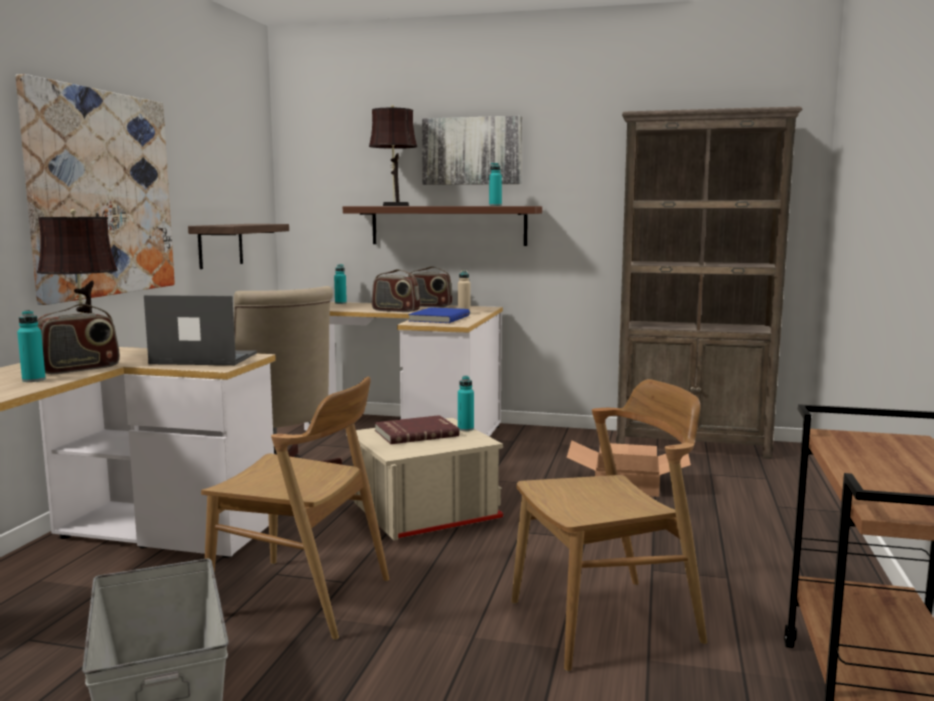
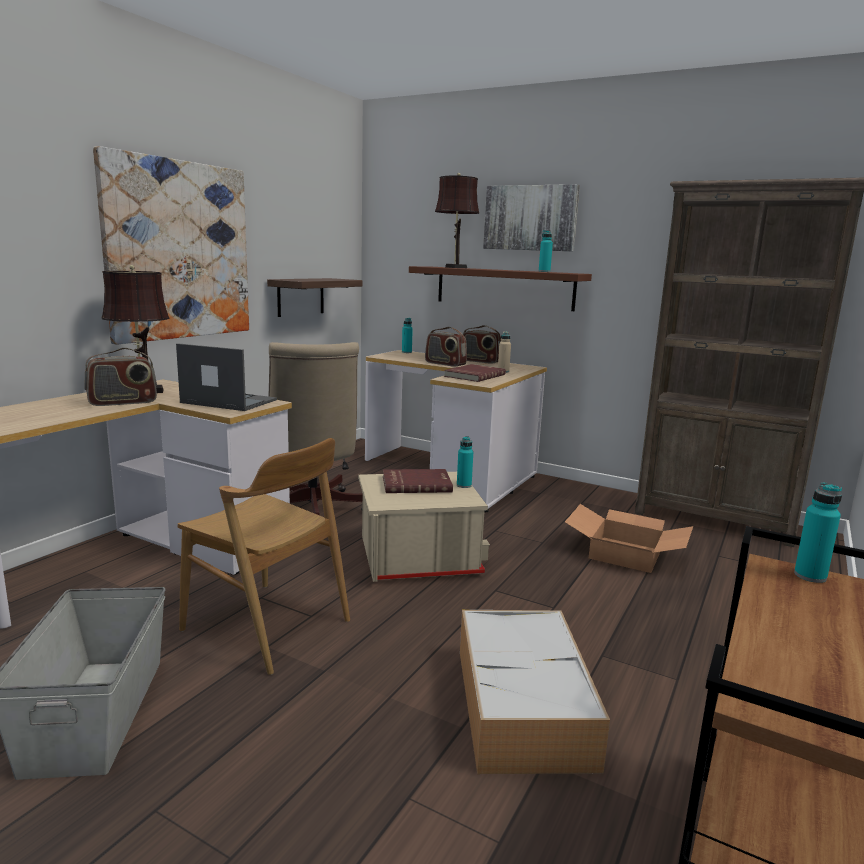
camera: 15 degrees right, 5 degrees up
(34, 380) = (77, 410): turquoise bottle -> turquoise bottle (810, 576)
(438, 318) = (473, 375): blue book -> red book
(606, 622) = (523, 707): brown chair -> storage box

